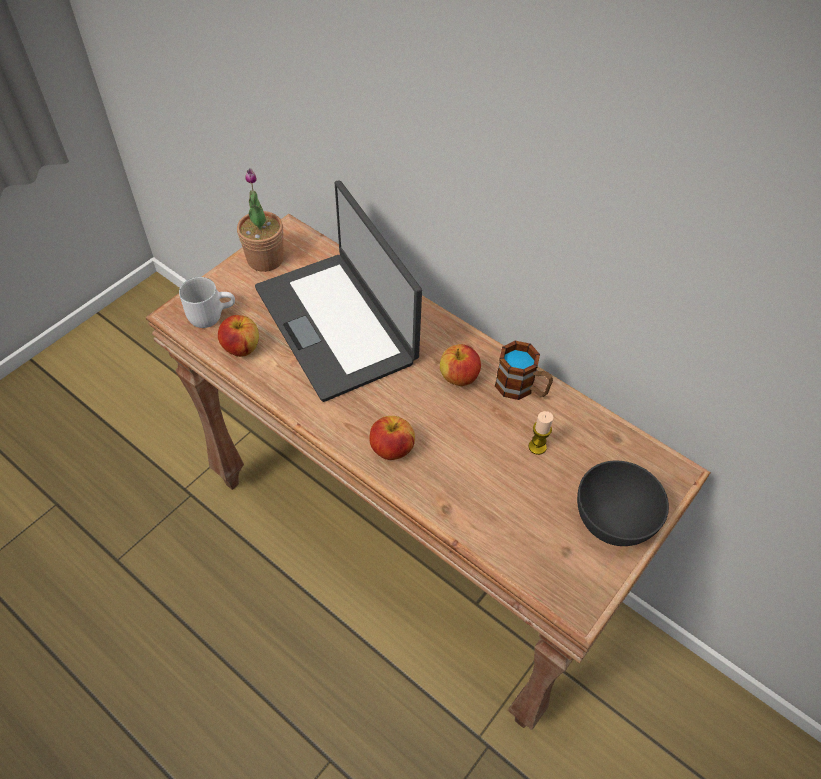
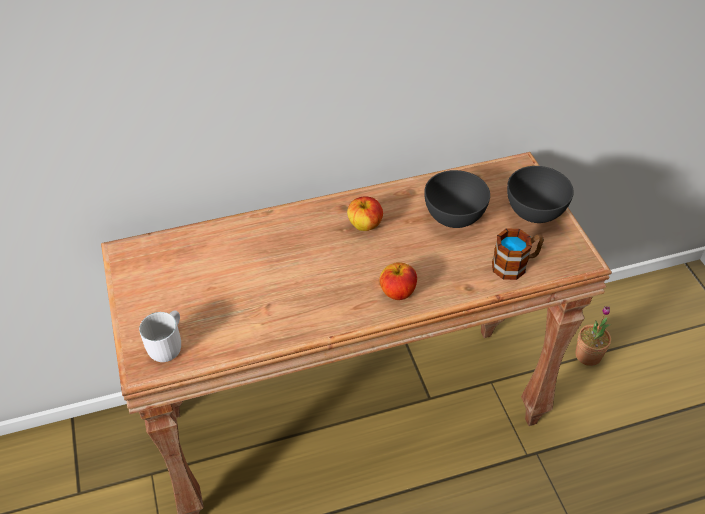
camera: 55 degrees left, 5 degrees down
(241, 348) = (223, 339): apple -> none
(265, 259) = (139, 281): potted plant -> potted plant (588, 355)
(337, 324) = (253, 268): laptop -> none
(521, 388) = (401, 198): mug -> mug (515, 265)
(537, 447) = (454, 216): candle -> grey bowl

